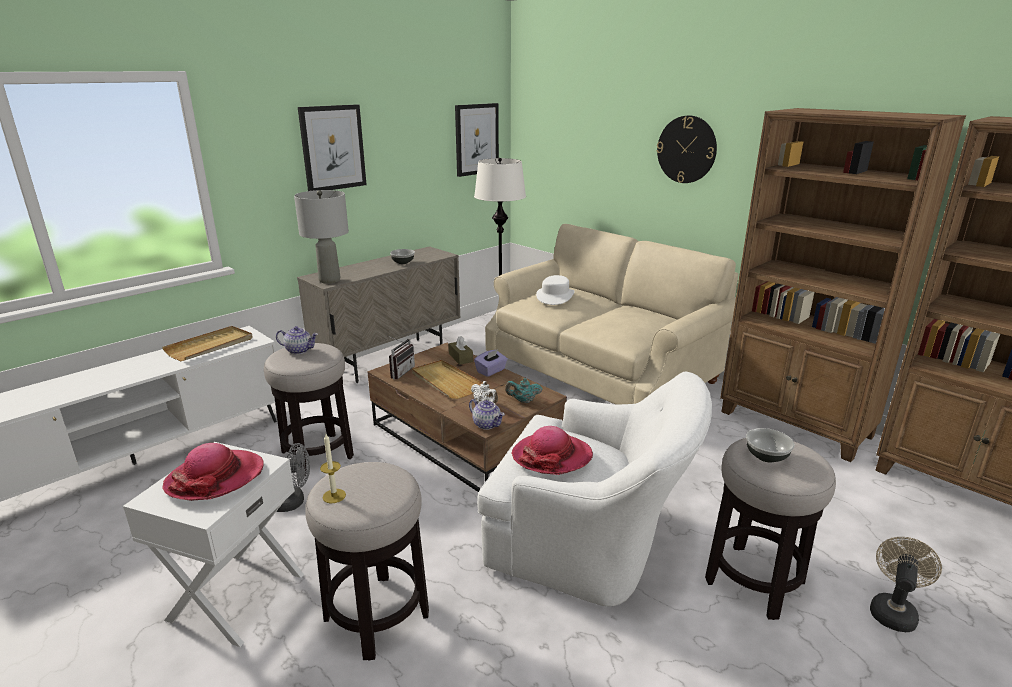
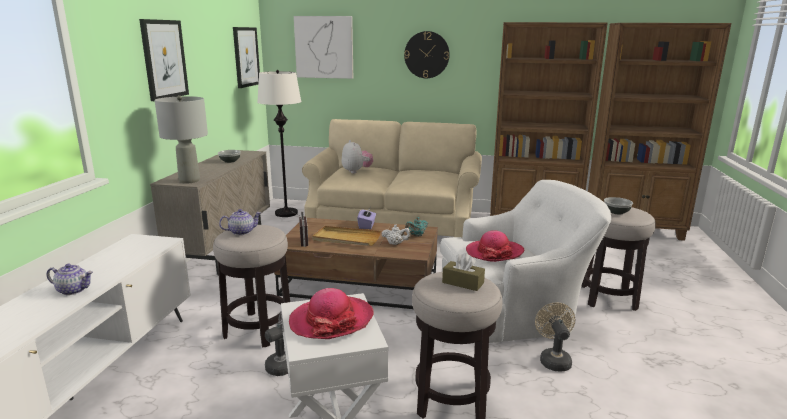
camera: 35 degrees left, 5 degrees down
(210, 346) = (121, 255): beige tray -> none
(334, 496) = (450, 294): candle -> none
(460, 358) = (332, 223): brown tissue box -> brown tissue box (463, 283)
(487, 424) = (416, 253): teapot -> teapot (74, 290)
(555, 296) = (356, 171): white hat -> plush toy
(570, 130) = (324, 47): none -> picture
(893, 610) = (670, 287): beige fan -> beige fan (553, 359)

